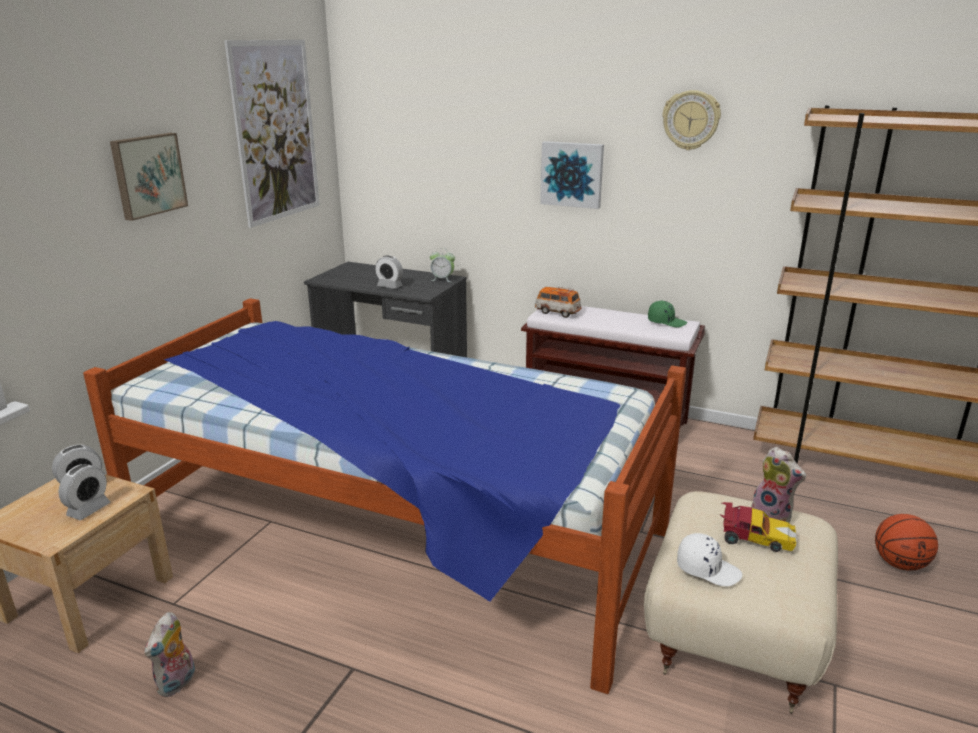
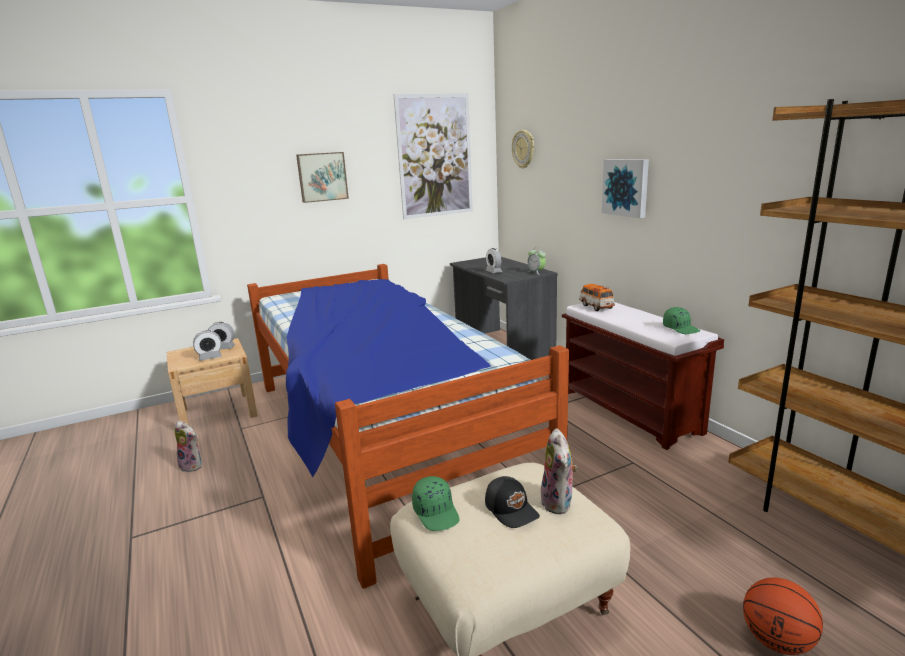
camera: 40 degrees right, 5 degrees down
(177, 683) = (193, 466): plush toy -> plush toy turned 120 degrees counterclockwise
(691, 120) = (716, 131): wall clock -> wall clock (524, 149)
(707, 569) = (436, 512): white cap -> green cap
(754, 538) = (511, 509): toy car -> black cap

